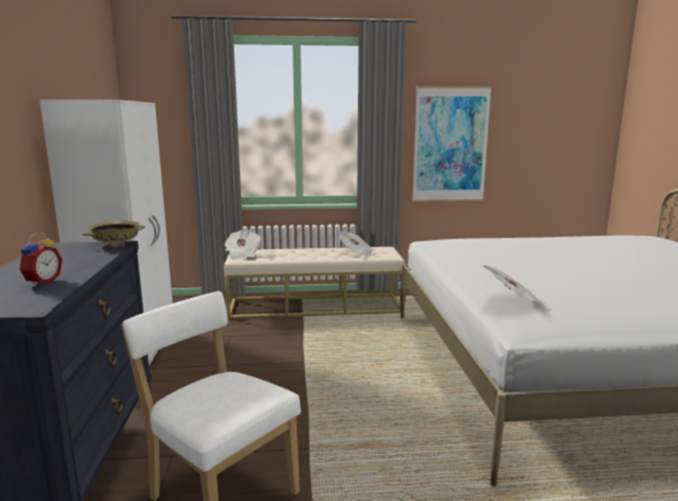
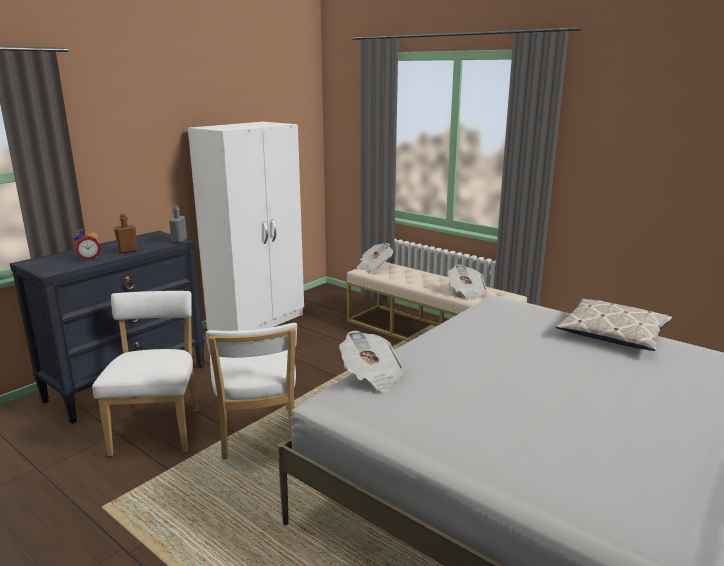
camera: 45 degrees right, 5 degrees up
(78, 264) = (127, 251): none -> brown bottle
(116, 244) = (179, 241): beige bowl -> grey bottle
(334, 438) = (257, 436): none -> white chair
(450, 145) = (622, 186): picture -> none
(535, 240) = (613, 333): none -> pillow

